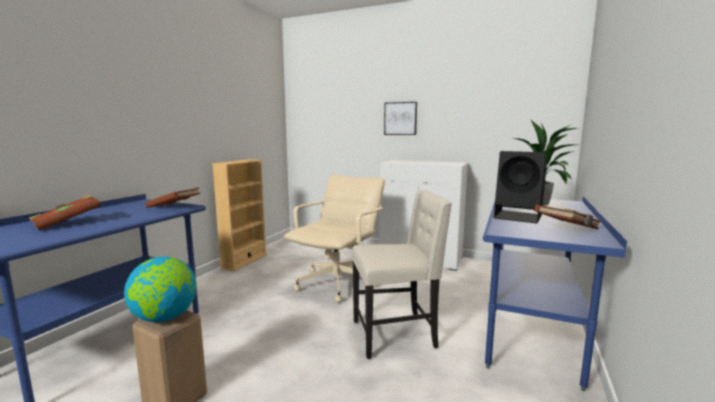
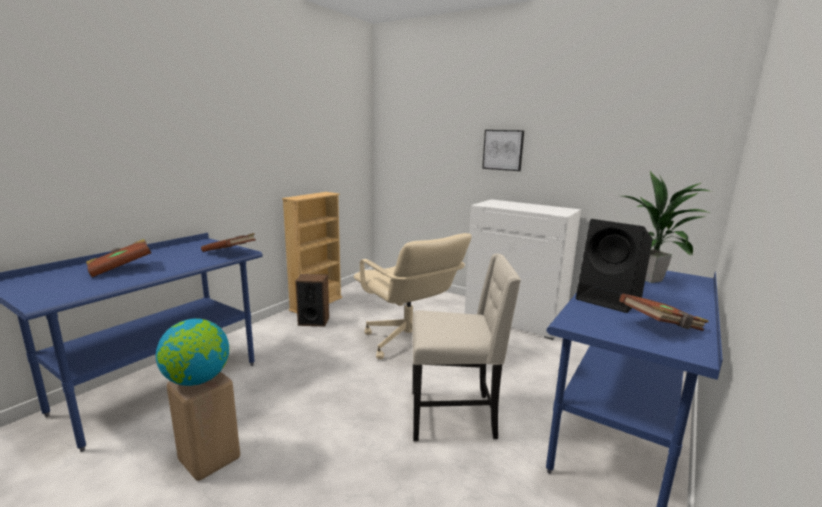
camera: 10 degrees right, 5 degrees up
(246, 275) = (313, 321): none -> speaker
(337, 283) = (408, 342): beige office chair -> beige office chair turned 105 degrees clockwise

